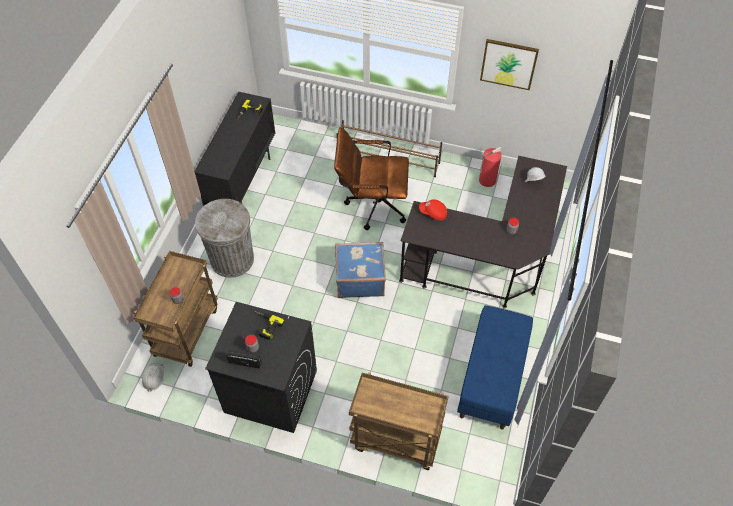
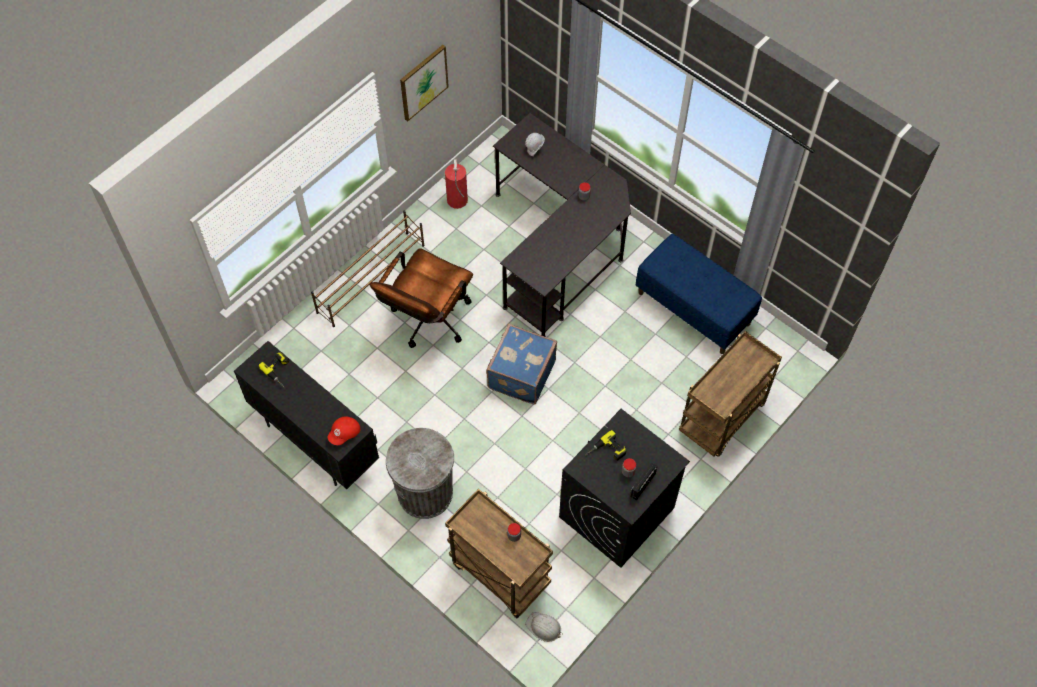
camera: 65 degrees left, 5 degrees up
(433, 213) = (526, 252): red cap -> red cap (345, 434)

